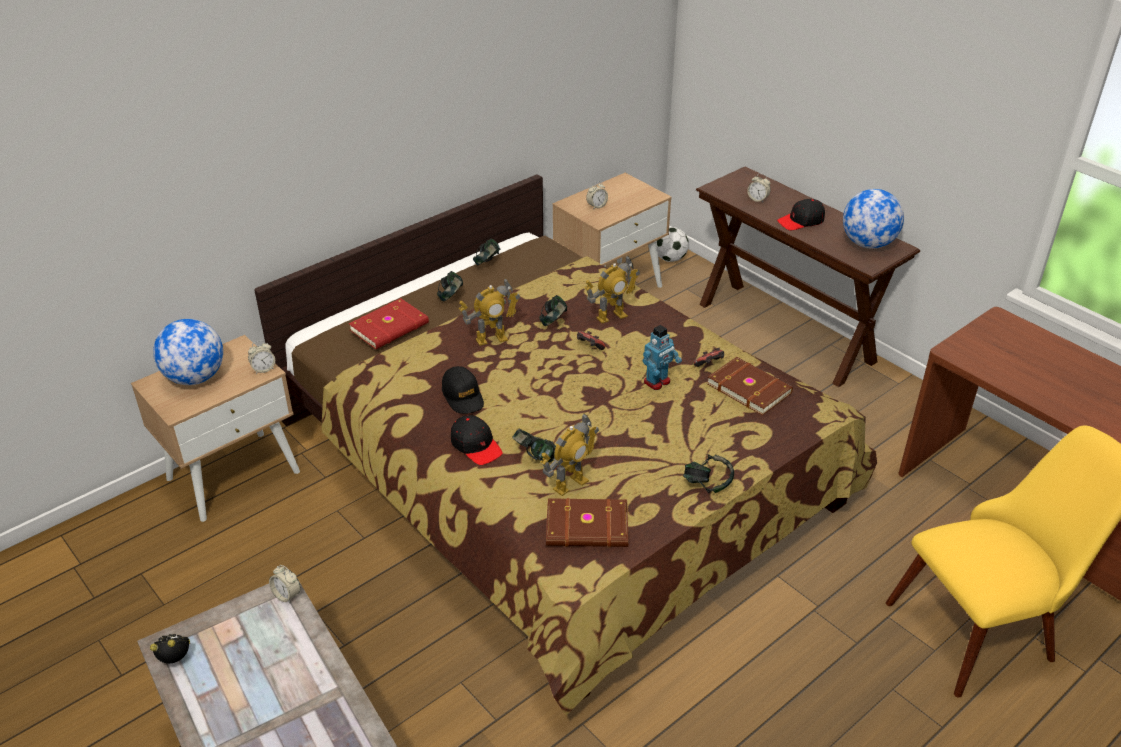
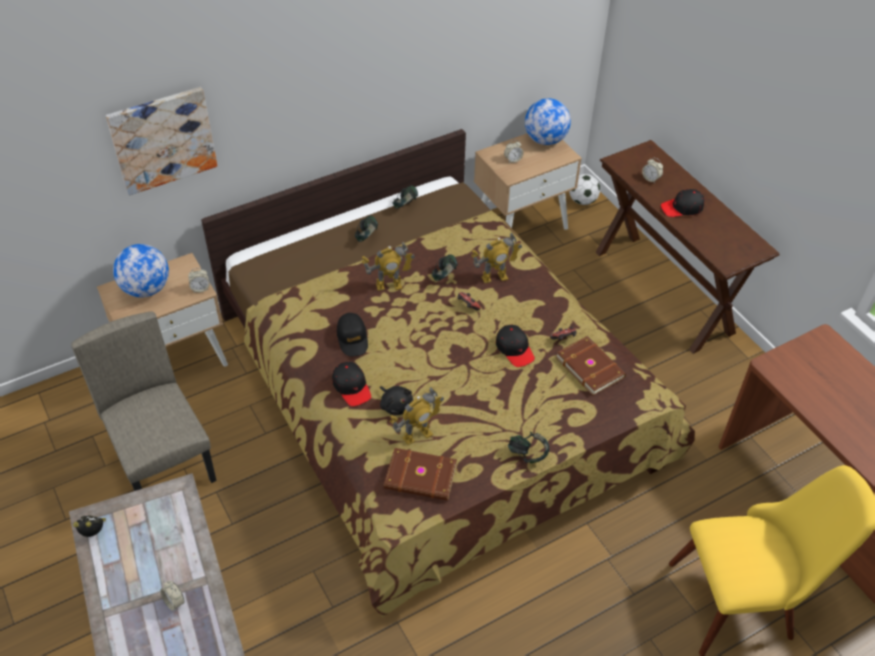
camera: 10 degrees right, 10 degrees up
(206, 183) = (162, 139): none -> picture
(242, 589) = (165, 463): none -> beige chair
(287, 595) = (183, 492): alarm clock -> alarm clock (174, 602)
(390, 327) = (310, 261): red book -> none
(534, 457) = (395, 405): headphones -> black plush toy
(657, 382) = (514, 349): toy robot -> black cap
(867, 244) = (733, 241): globe -> globe (545, 140)

